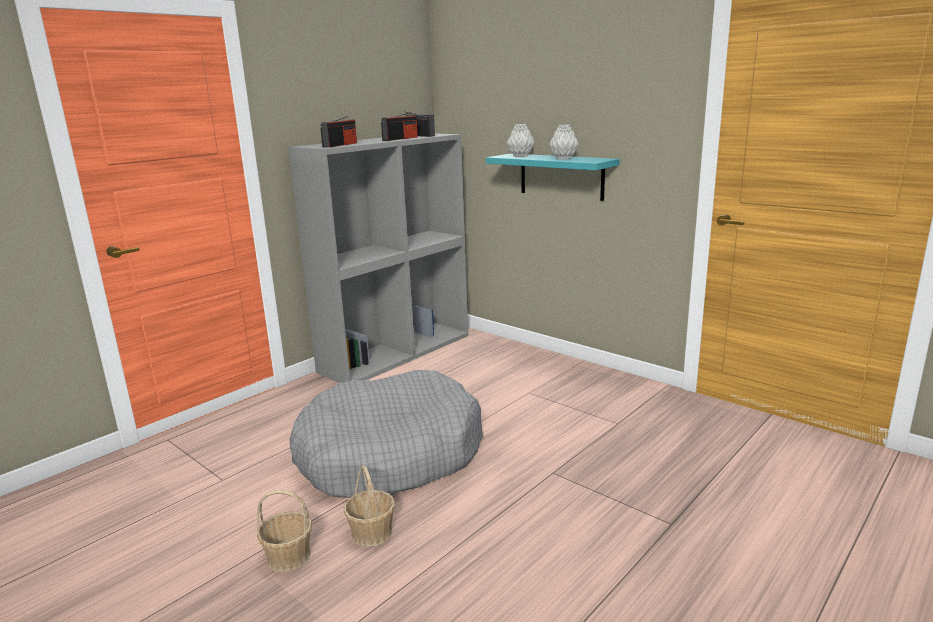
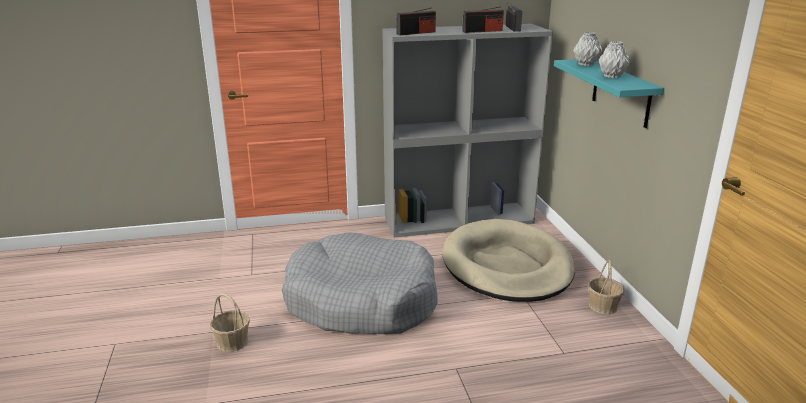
camera: 35 degrees right, 5 degrees up
(372, 532) = (290, 350): basket -> basket (603, 306)
(488, 375) = (507, 266): none -> beige dog bed

